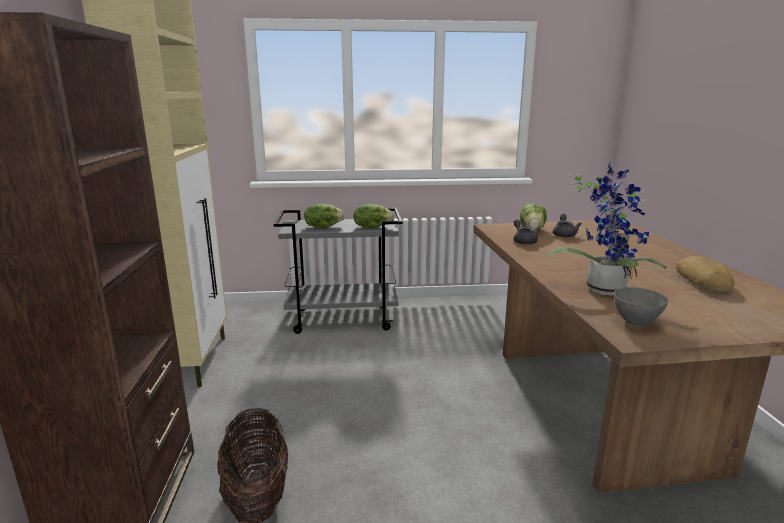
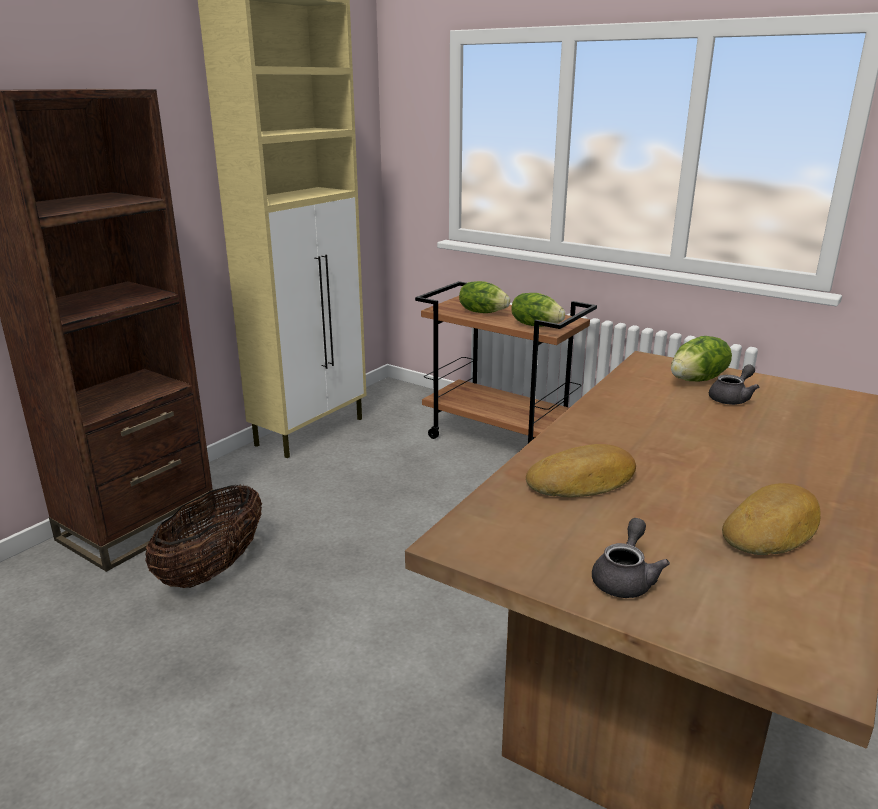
camera: 40 degrees right, 5 degrees up
(343, 319) = (501, 439): grey cart -> brown cart
(523, 241) = (642, 391): grey teapot -> grey teapot (625, 578)
(604, 288) = (583, 481): potted plant -> bread
(636, 322) = (508, 531): grey bowl -> none

